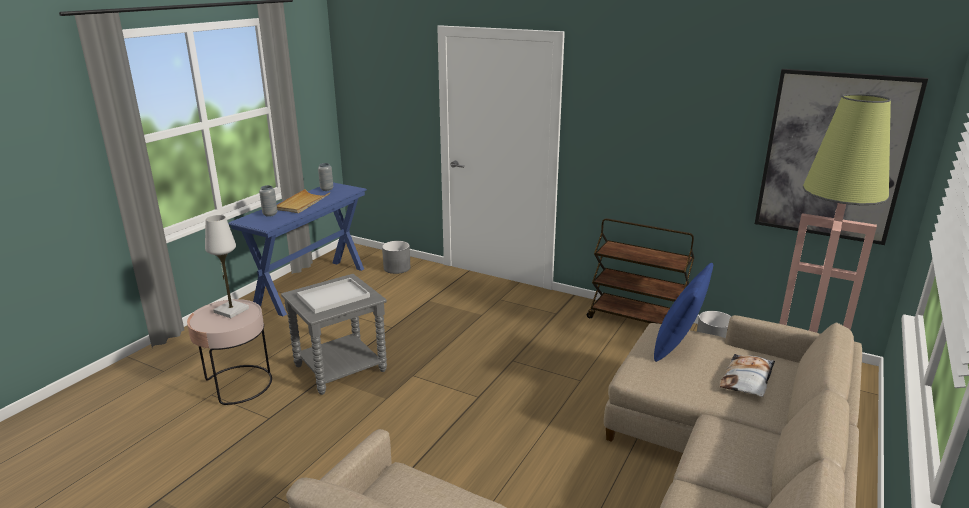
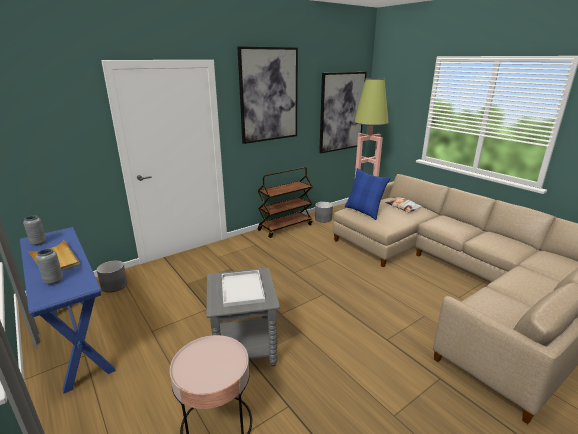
camera: 65 degrees left, 0 degrees up
(231, 310) = (201, 356): white table lamp -> none
(651, 94) = (269, 95): none -> picture

